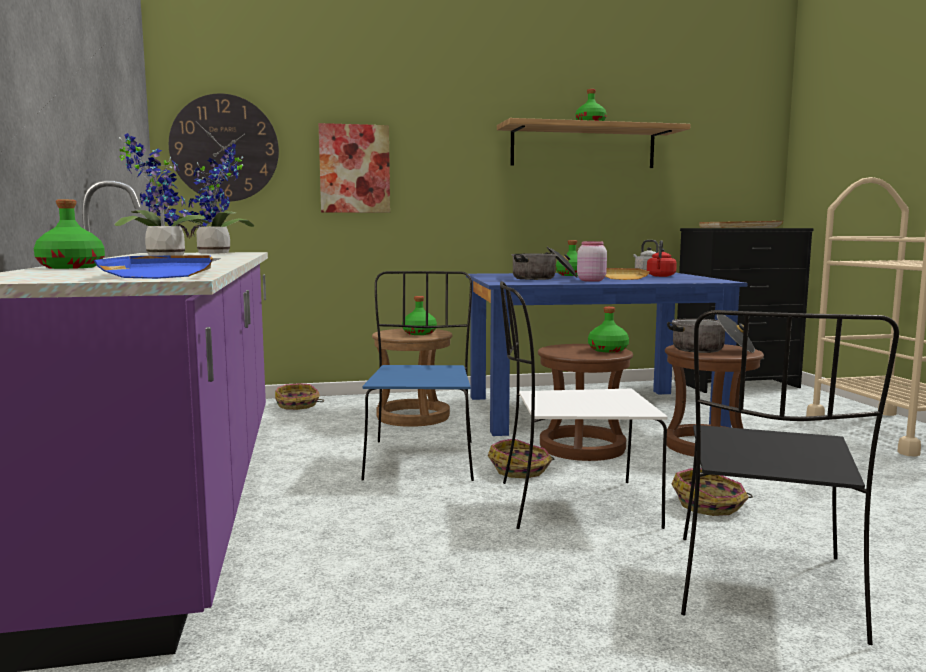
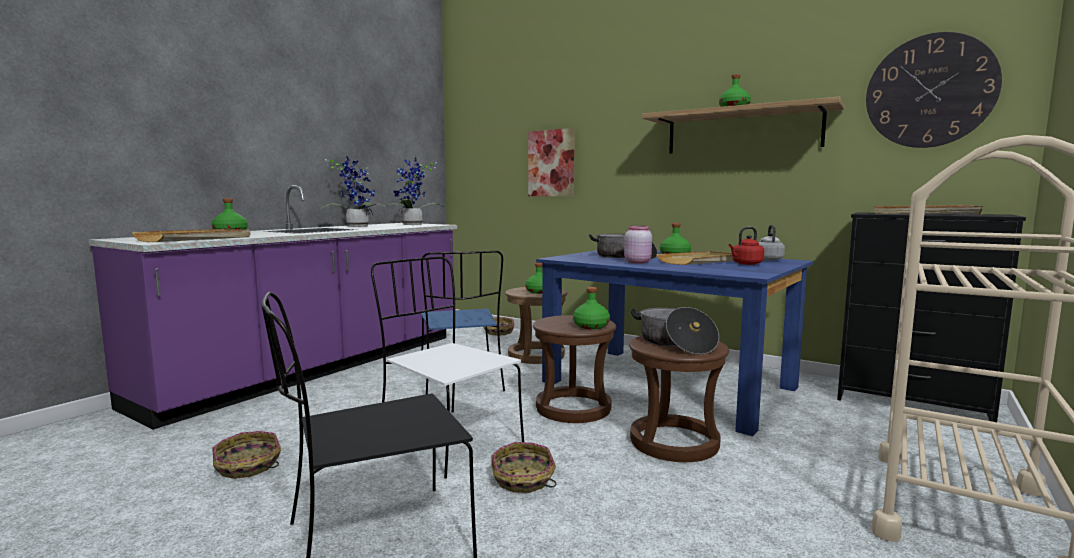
camera: 45 degrees right, 0 degrees up
(164, 273) = (196, 239): blue tray -> beige tray
(224, 148) = (478, 153): wall clock -> wall clock (930, 91)
(421, 459) = (461, 382): blue chair -> blue chair turned 120 degrees clockwise
(521, 470) = (489, 408): basket -> basket (248, 466)

